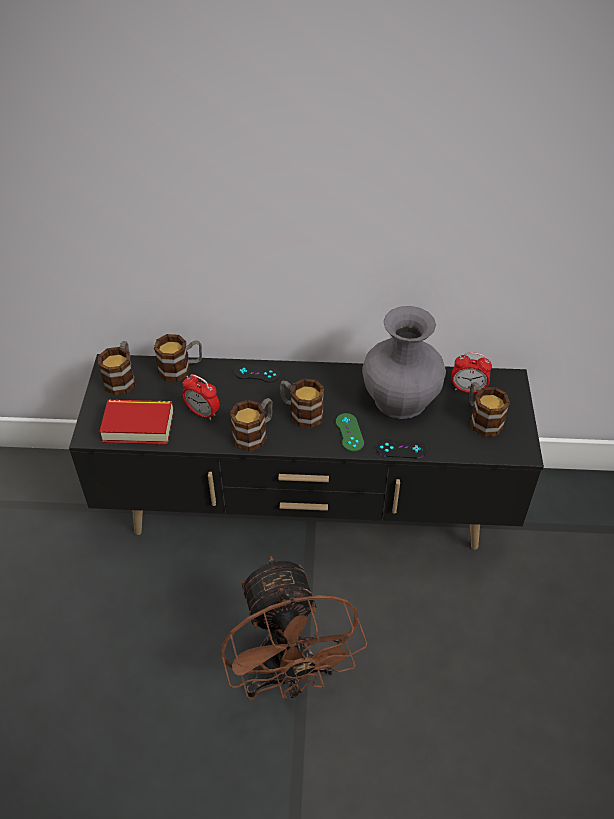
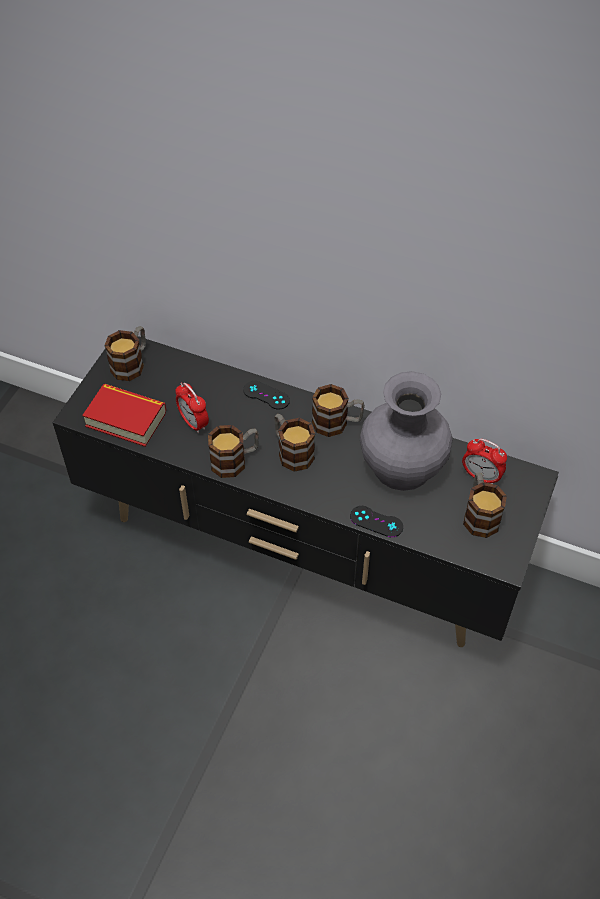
camera: 20 degrees right, 5 degrees up
(181, 369) = (193, 369): mug -> mug (337, 423)
(288, 676) = (210, 713): brown fan -> none
(349, 432) = (331, 487): green game controller -> none

